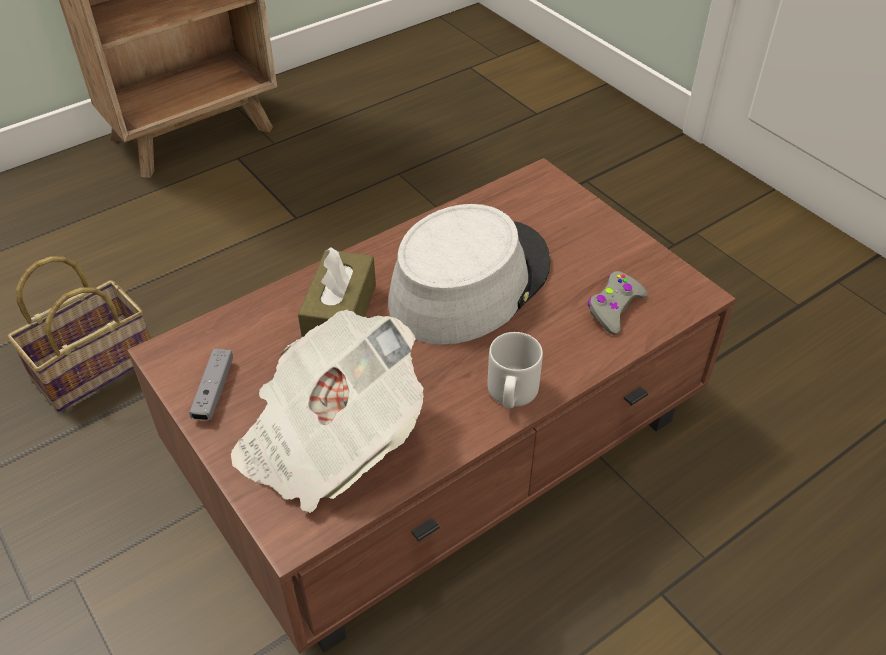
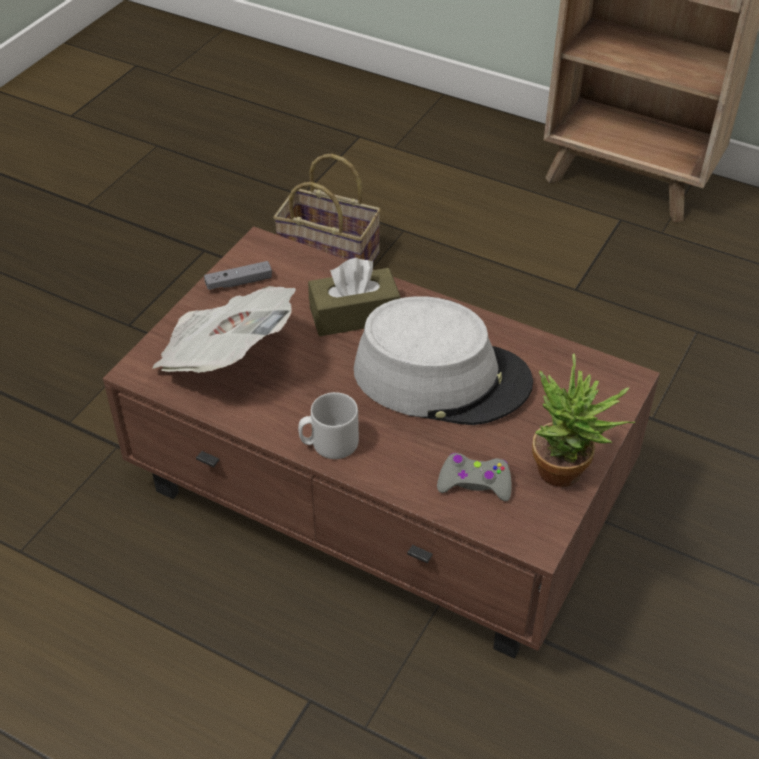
camera: 65 degrees right, 0 degrees up
(631, 248) = (568, 474): none -> potted plant

